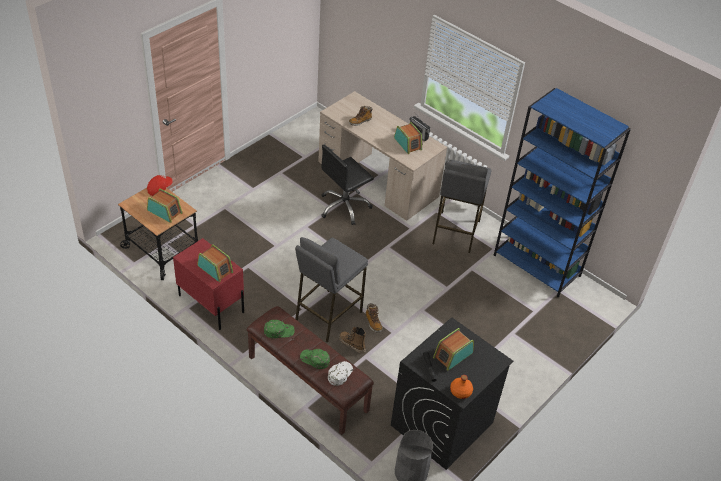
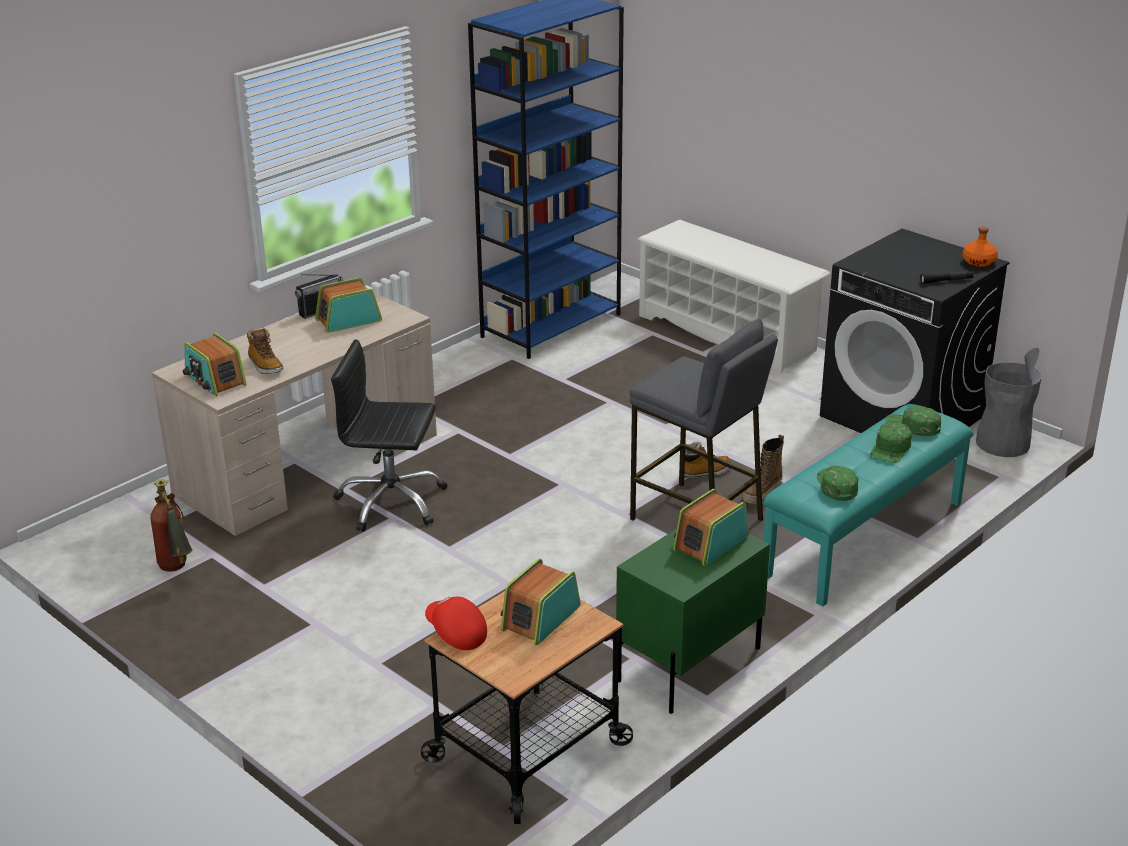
camera: 85 degrees left, 15 degrees down
(211, 303) = (688, 664): red nightstand -> green nightstand
(293, 148) = (177, 570): none -> fire extinguisher
(307, 384) = (865, 539): brown bench -> turquoise bench
(339, 374) = (912, 426): white cap -> green cap
(344, 207) = (391, 502): black office chair -> black office chair turned 135 degrees clockwise
(452, 355) = (911, 265): radio -> radio (215, 380)
(455, 232) = (470, 389): grey stool -> none
(541, 348) = (727, 333): none -> white shoe rack

